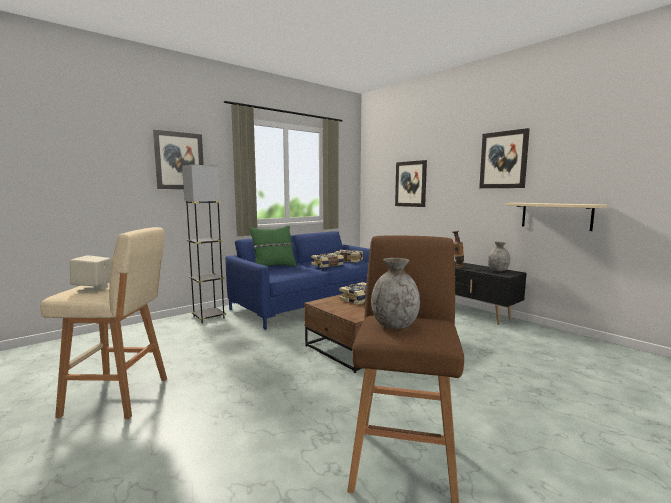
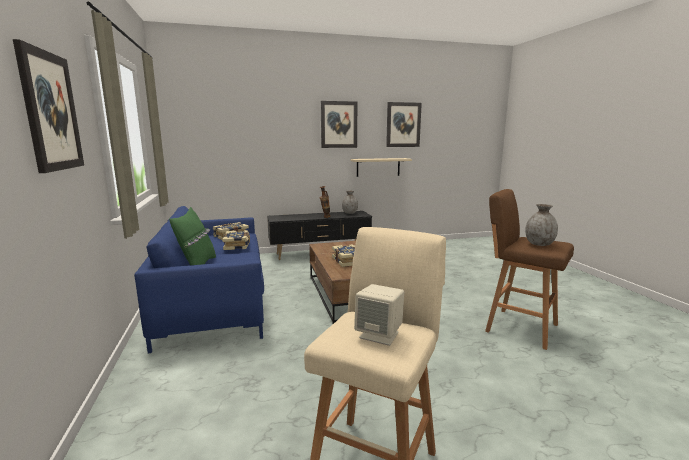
camera: 65 degrees left, 5 degrees up
(209, 317) = (158, 374): grey floor lamp -> none
(410, 184) = (243, 143): picture -> picture (403, 125)

